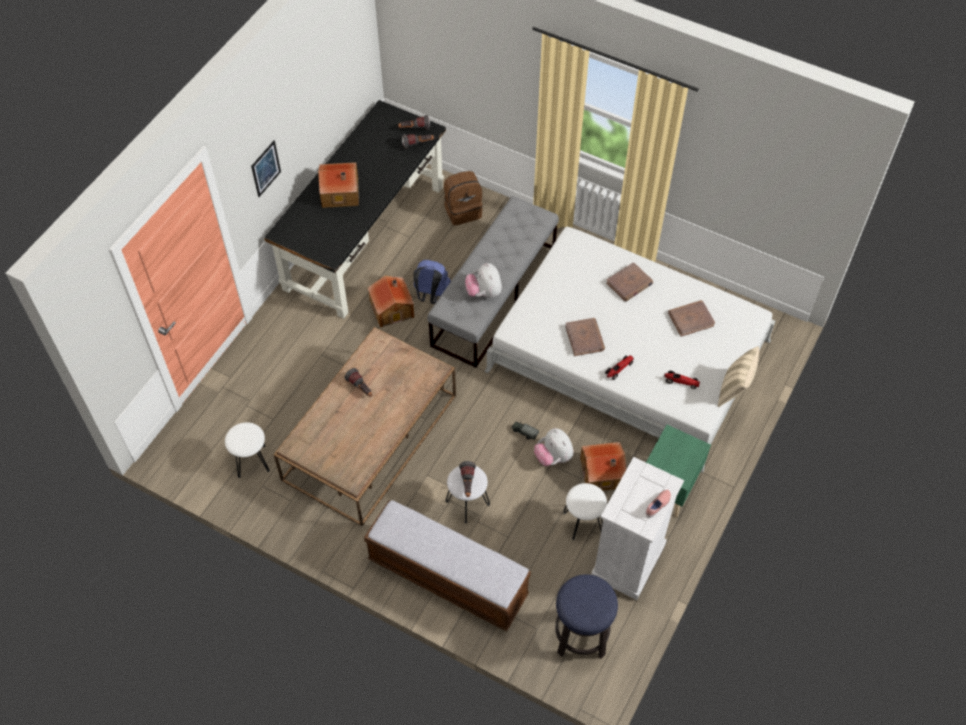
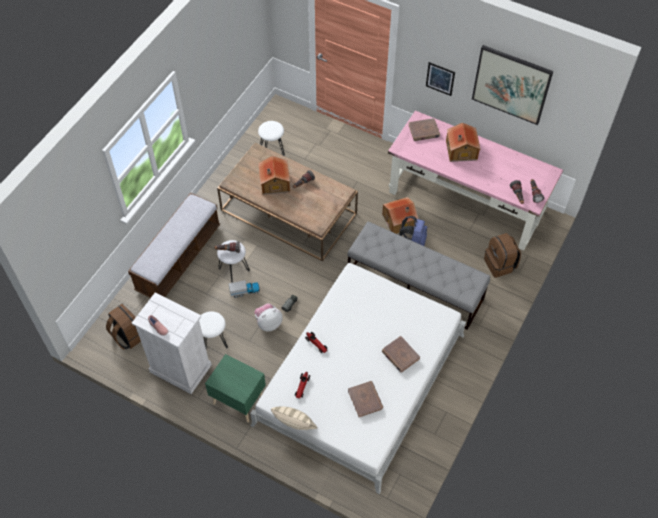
camera: 90 degrees right, 0 degrees up
(315, 78) = (511, 84): none -> picture
(364, 236) = (467, 201): black desk -> pink desk
(484, 292) = (388, 255): plush toy -> none
(504, 487) = (245, 291): none -> toy truck
(581, 635) = (128, 336): stool -> brown backpack
(585, 338) = (345, 321): brown book -> brown book (424, 131)
(603, 473) = (253, 355): toy house -> toy house (274, 183)

